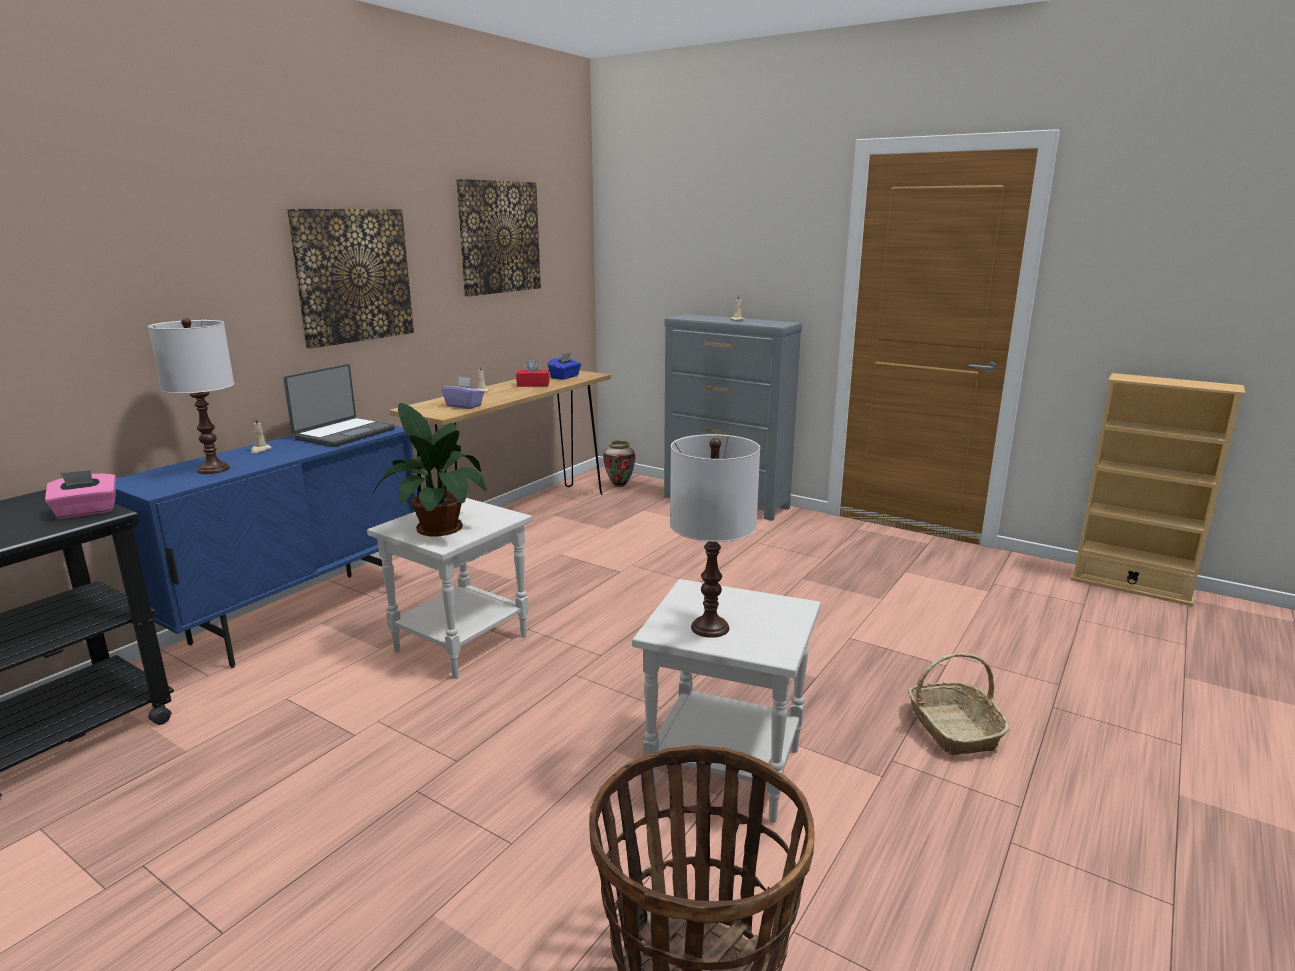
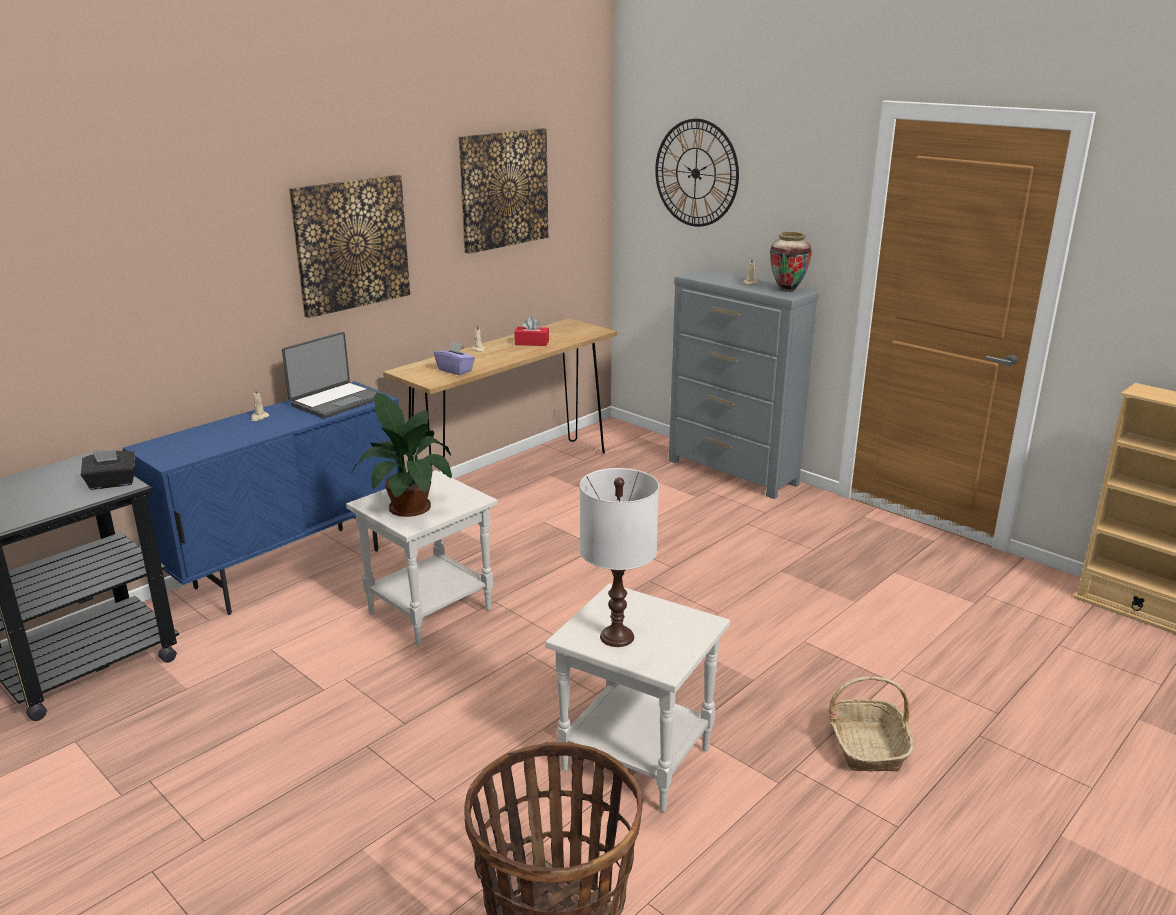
camera: 10 degrees right, 5 degrees up
(86, 512) = (112, 483): pink tissue box -> black tissue box
(212, 469) = (216, 439): white table lamp -> none
(565, 377) = (568, 333): blue tissue box -> none
(619, 485) = (626, 443): vase -> vase (787, 290)
(676, 226) = (696, 173): none -> wall clock

